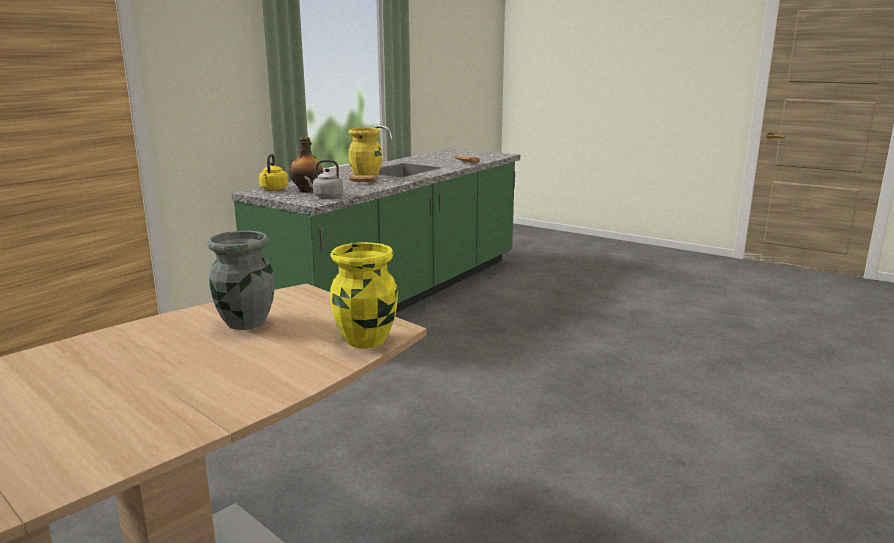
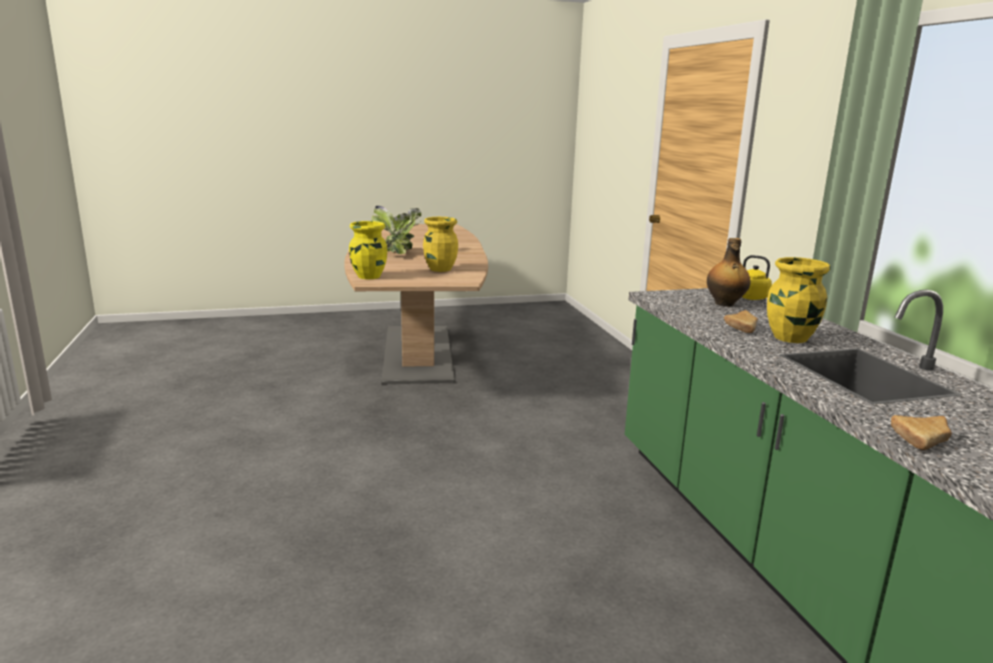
camera: 130 degrees right, 0 degrees up
(140, 397) = (398, 253): none -> potted plant
(245, 323) = (440, 269): grey vase -> yellow vase
(326, 196) = (677, 302): grey kettle -> none

